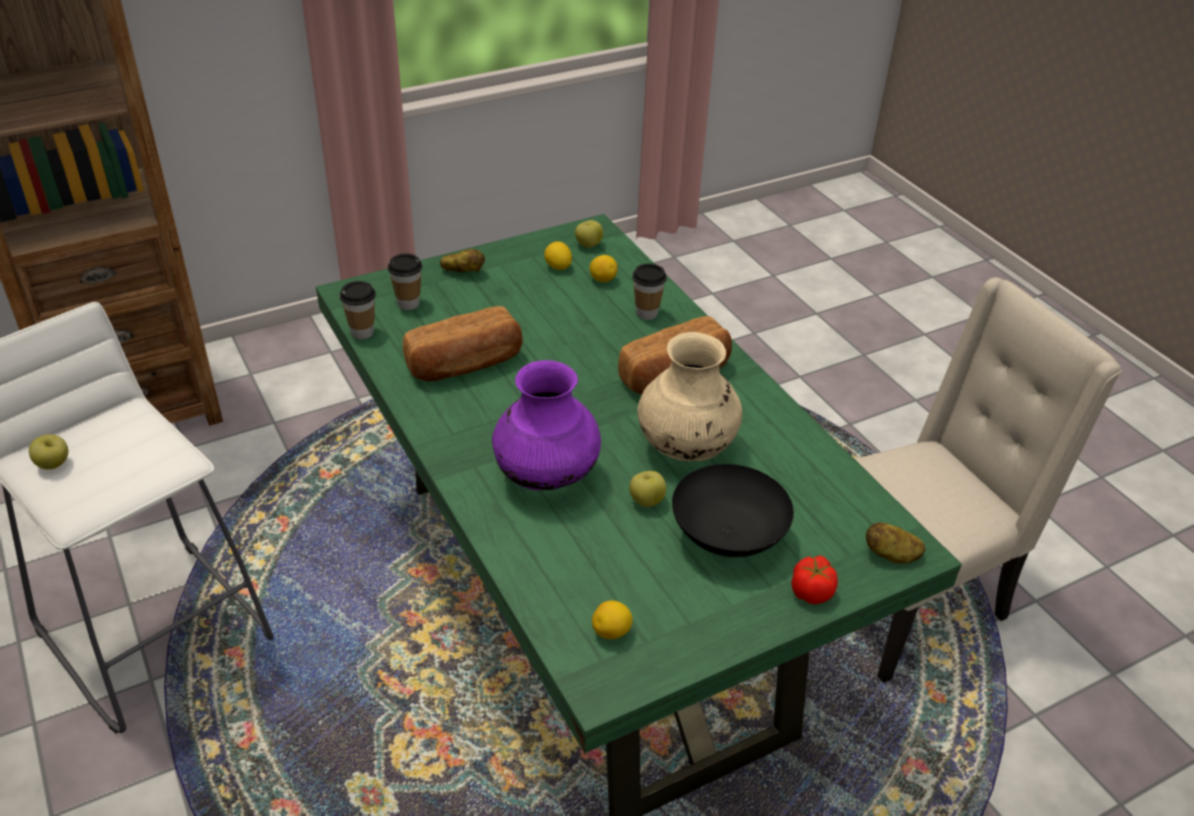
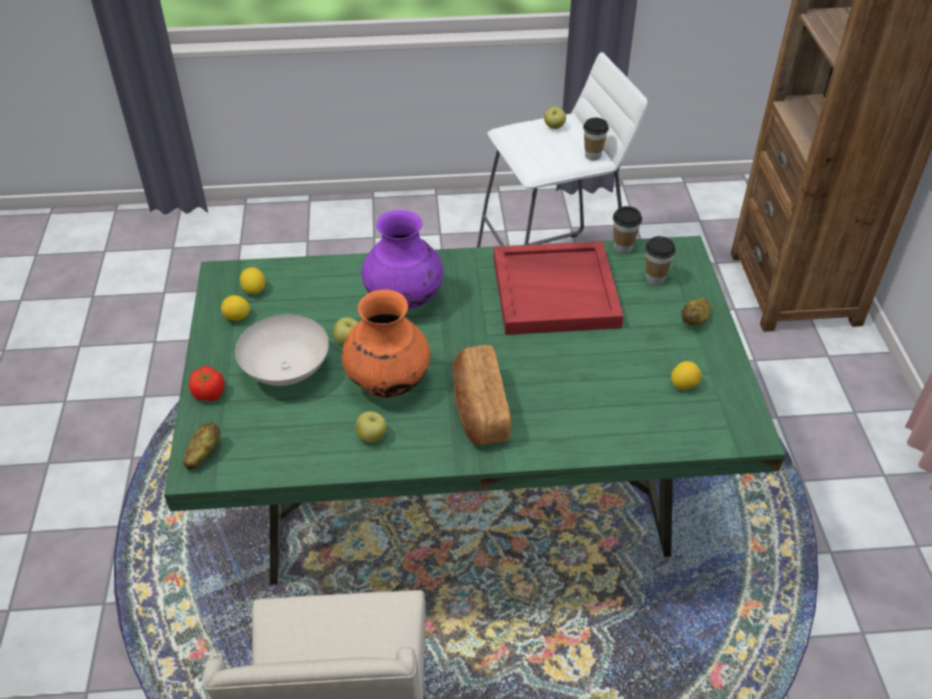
camera: 115 degrees right, 5 degrees up
(465, 364) = (556, 291): bread -> red tray
(588, 245) = (719, 420): apple -> apple (372, 436)
(602, 279) = (650, 410): lemon -> lemon (237, 317)
(646, 313) = (580, 423): cup -> cup (592, 155)
(686, 448) = (387, 382): beige vase -> orange vase
(730, 537) = (285, 371): black bowl -> white bowl

